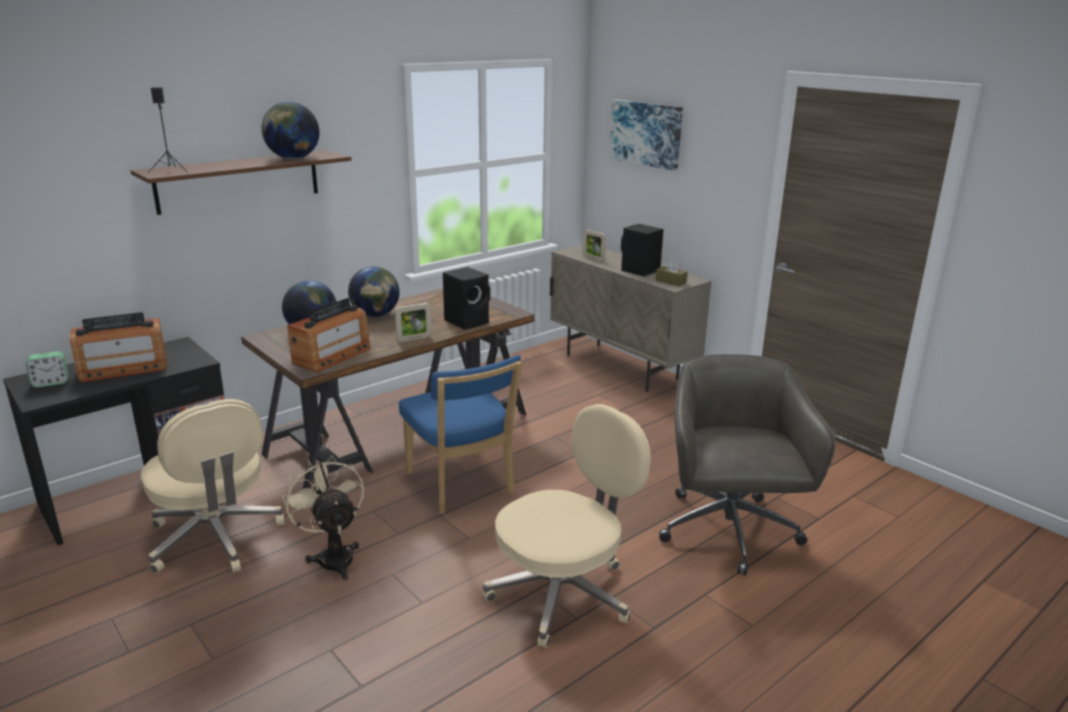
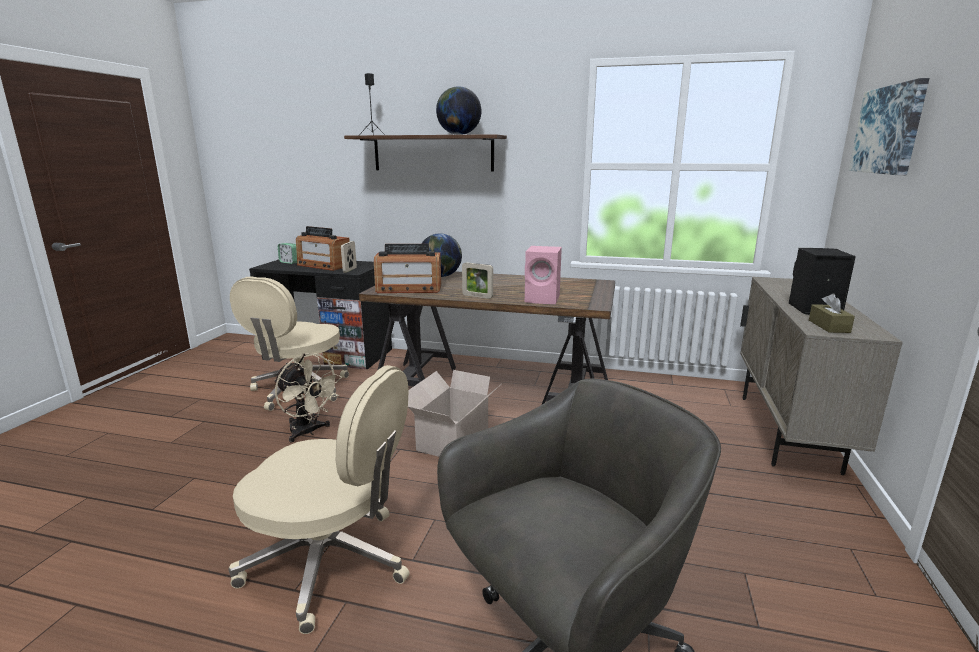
camera: 55 degrees right, 5 degrees down
(333, 556) = (308, 432): beige fan -> beige fan turned 105 degrees clockwise
(375, 315) = (499, 279): globe -> none
(462, 486) = (451, 440): blue chair -> cardboard box
(468, 321) = (543, 299): black speaker -> pink speaker
(593, 259) = (783, 289): picture frame -> picture frame (350, 270)

